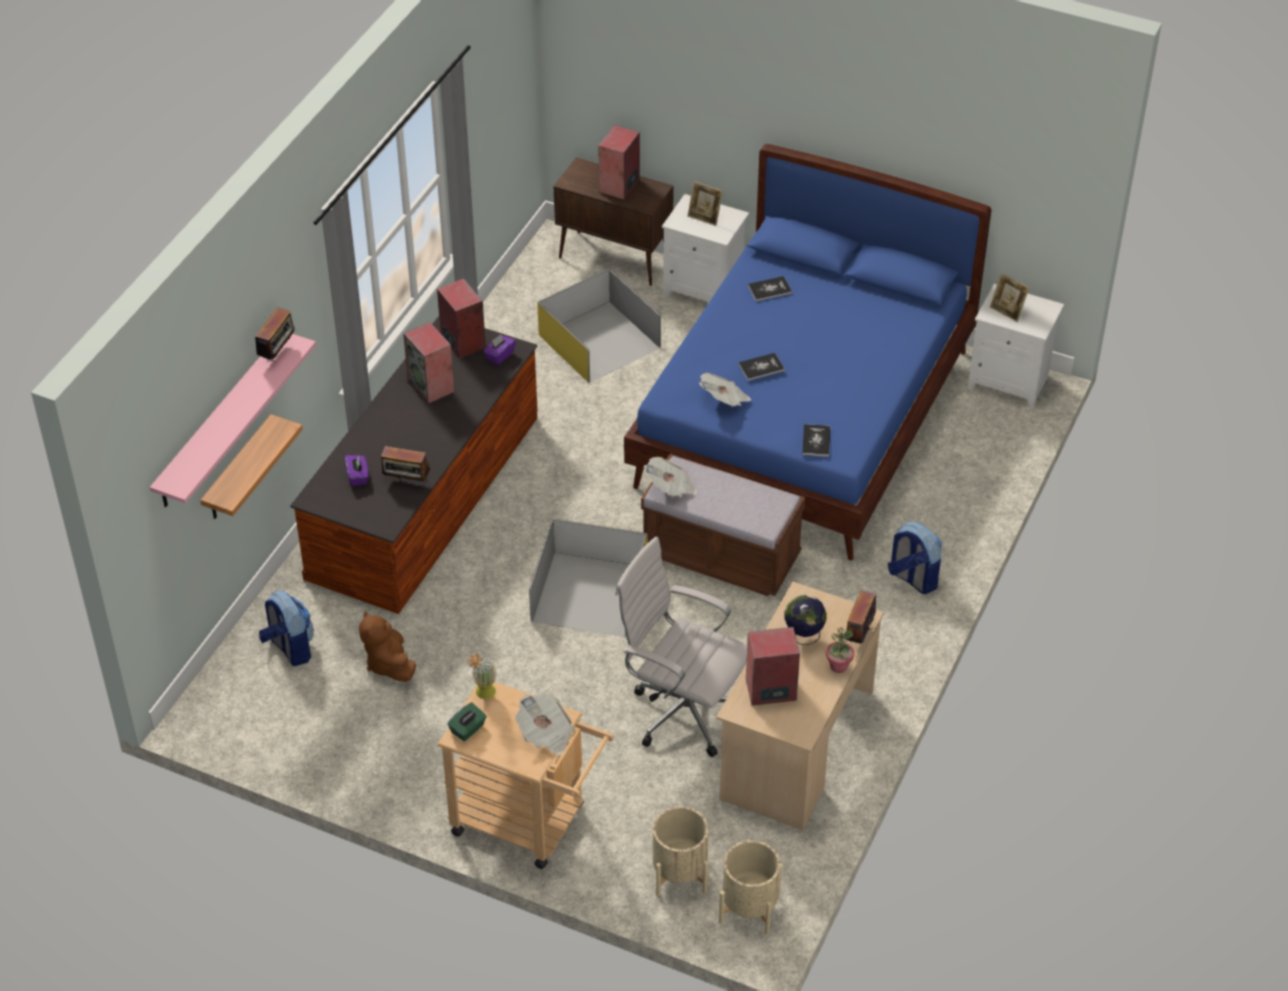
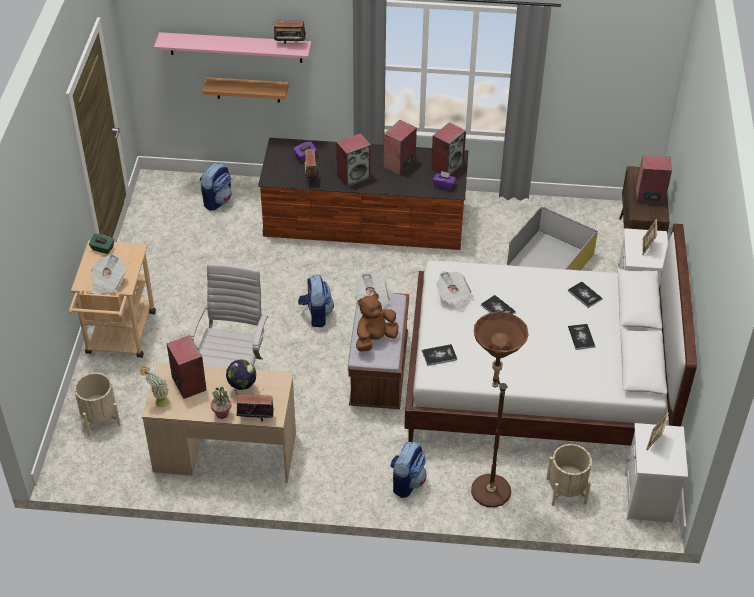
camera: 70 degrees right, 0 degrees up
(389, 664) = (221, 244): brown plush toy -> brown plush toy (375, 339)
(431, 437) = (354, 176): none -> speaker
(483, 695) = (131, 248): potted plant -> potted plant (158, 402)
(588, 593) = (316, 315): yellow storage box -> backpack
(749, 908) = (82, 460): beige planter -> beige planter (566, 491)
(804, 418) = (537, 384): blue bed -> white bed
(837, 314) = (581, 337): none -> book
(942, 509) = (486, 485): none -> brown floor lamp

